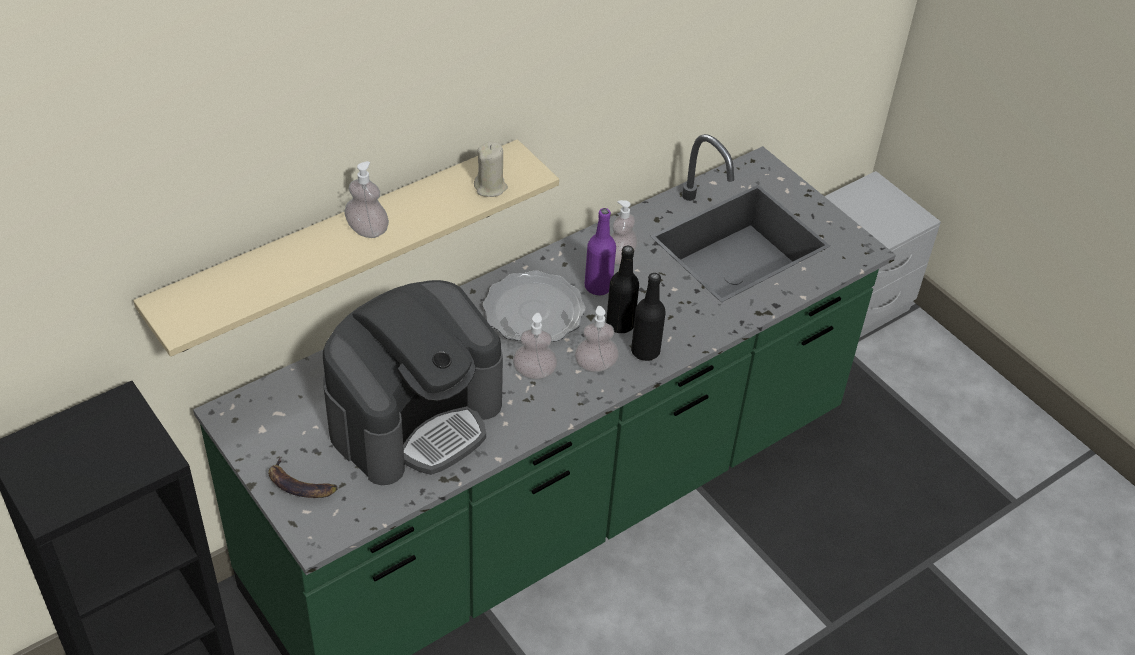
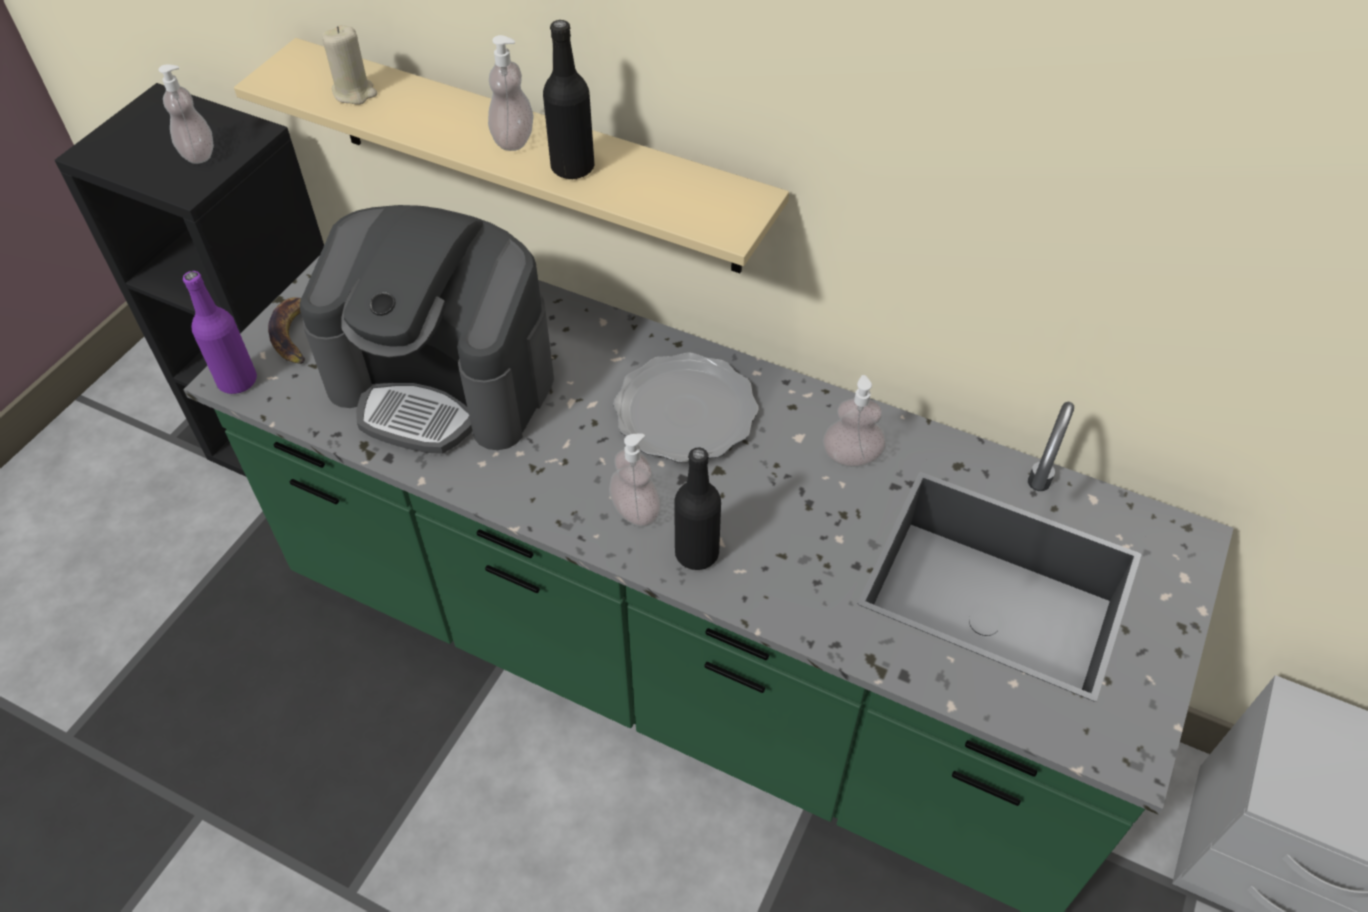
camera: 65 degrees right, 5 degrees up
(490, 187) = (671, 203): beige candle -> beige candle (354, 93)
(534, 372) = (582, 455): soap dispenser -> soap dispenser (198, 154)
(598, 286) = (778, 456): purple bottle -> purple bottle (237, 381)
(620, 324) = (727, 506): black bottle -> black bottle (572, 167)

